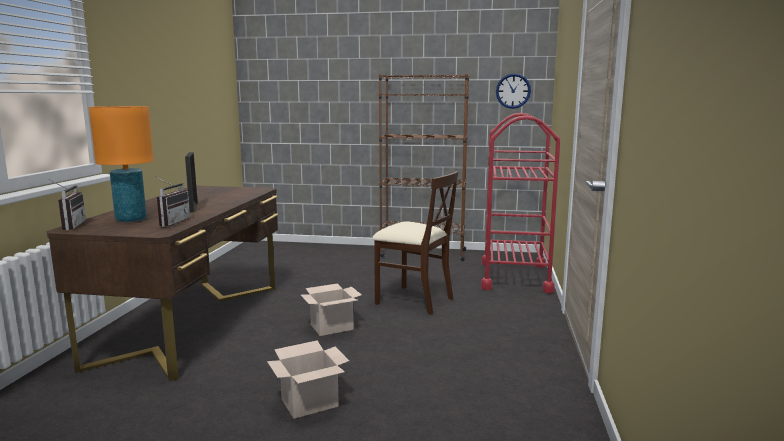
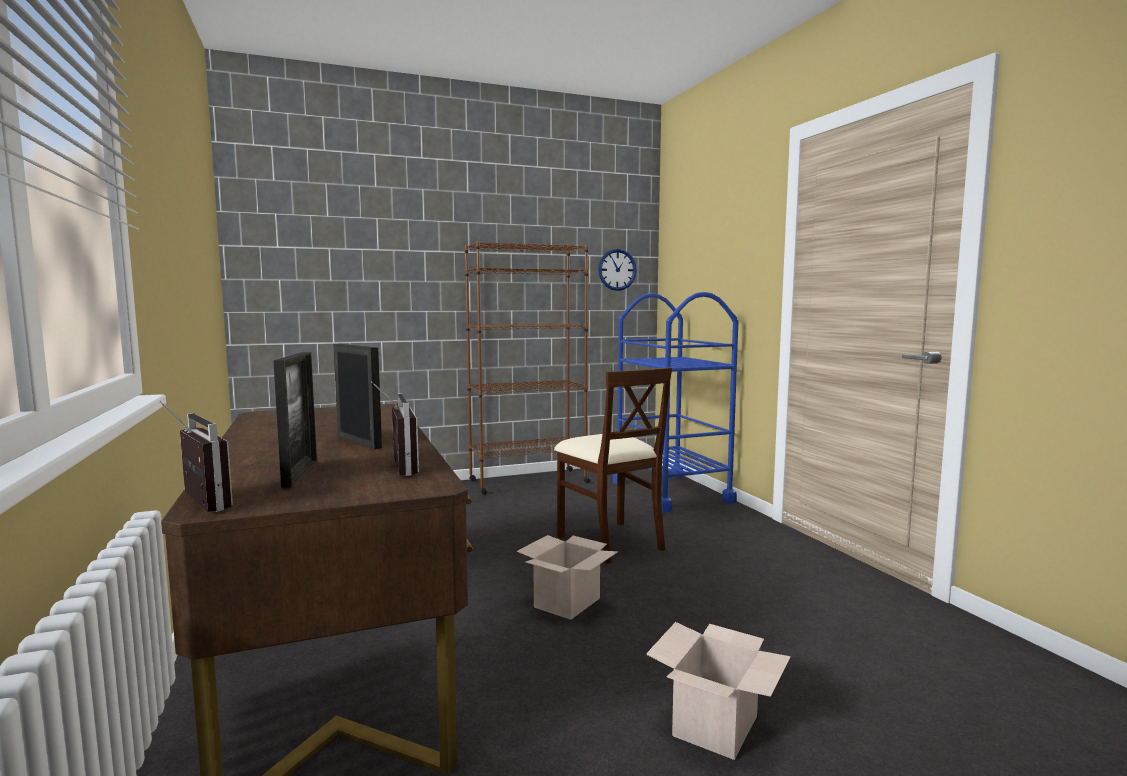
camera: 30 degrees left, 5 degrees down
(131, 220) = (300, 474): orange table lamp -> picture frame
(414, 300) = (610, 541): beige chair -> beige chair turned 60 degrees clockwise
(515, 277) = (671, 492): red cart -> blue cart

